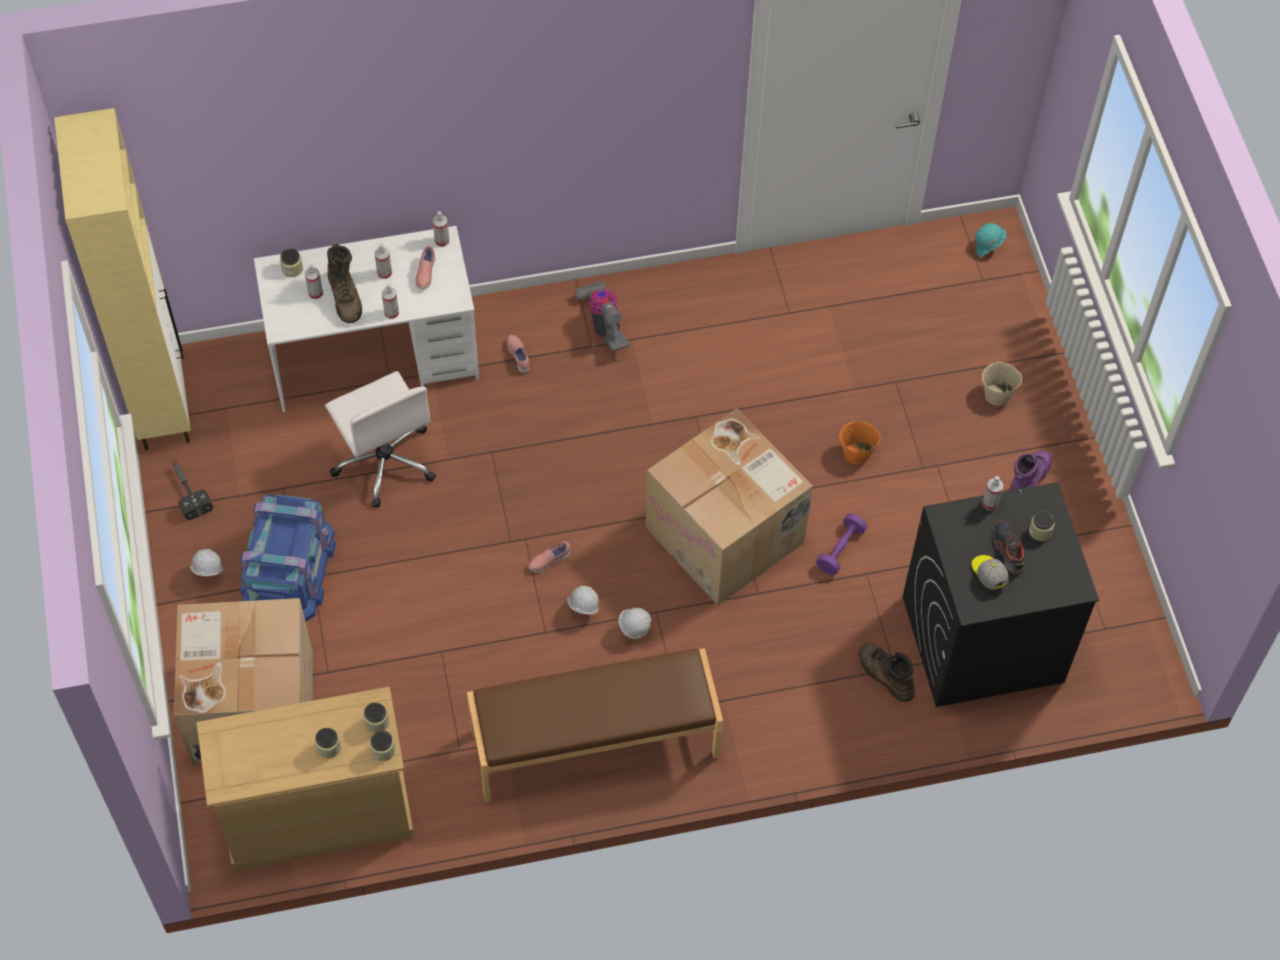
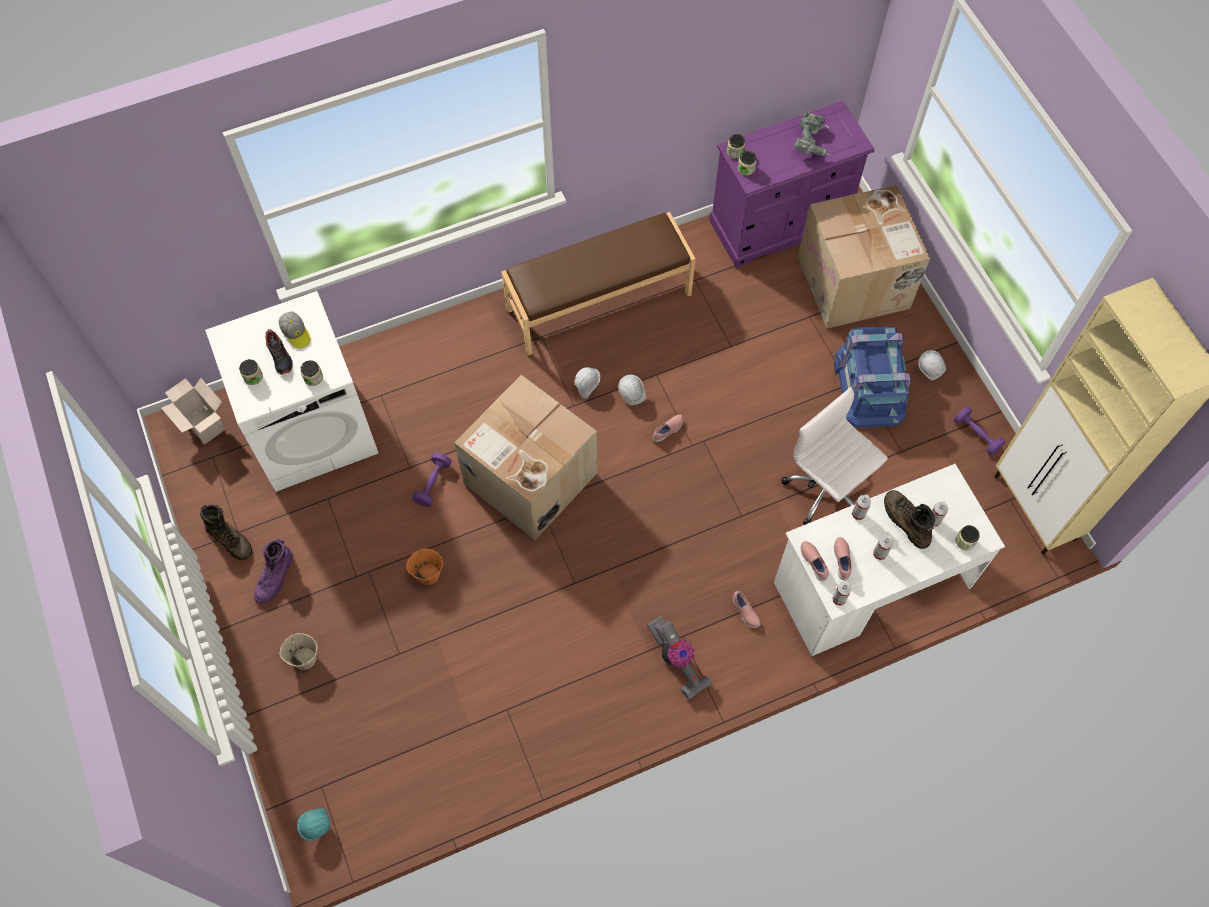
camera: 170 degrees right, 5 degrees up
(187, 490) = (976, 435): hammer -> purple dumbbell
(275, 744) = (812, 143): none -> power drill
(317, 813) = (780, 223): beige dresser -> purple dresser
(329, 747) = (774, 147): jar -> jar (313, 377)
(455, 276) = (814, 562): none -> pink shoe
(885, 675) = (387, 388): brown boot -> brown boot (230, 539)
(981, 639) = (313, 430): black washing machine -> white washing machine
(990, 503) = (296, 393): spray bottle -> none
(1118, 671) = (203, 425): none -> cardboard box

